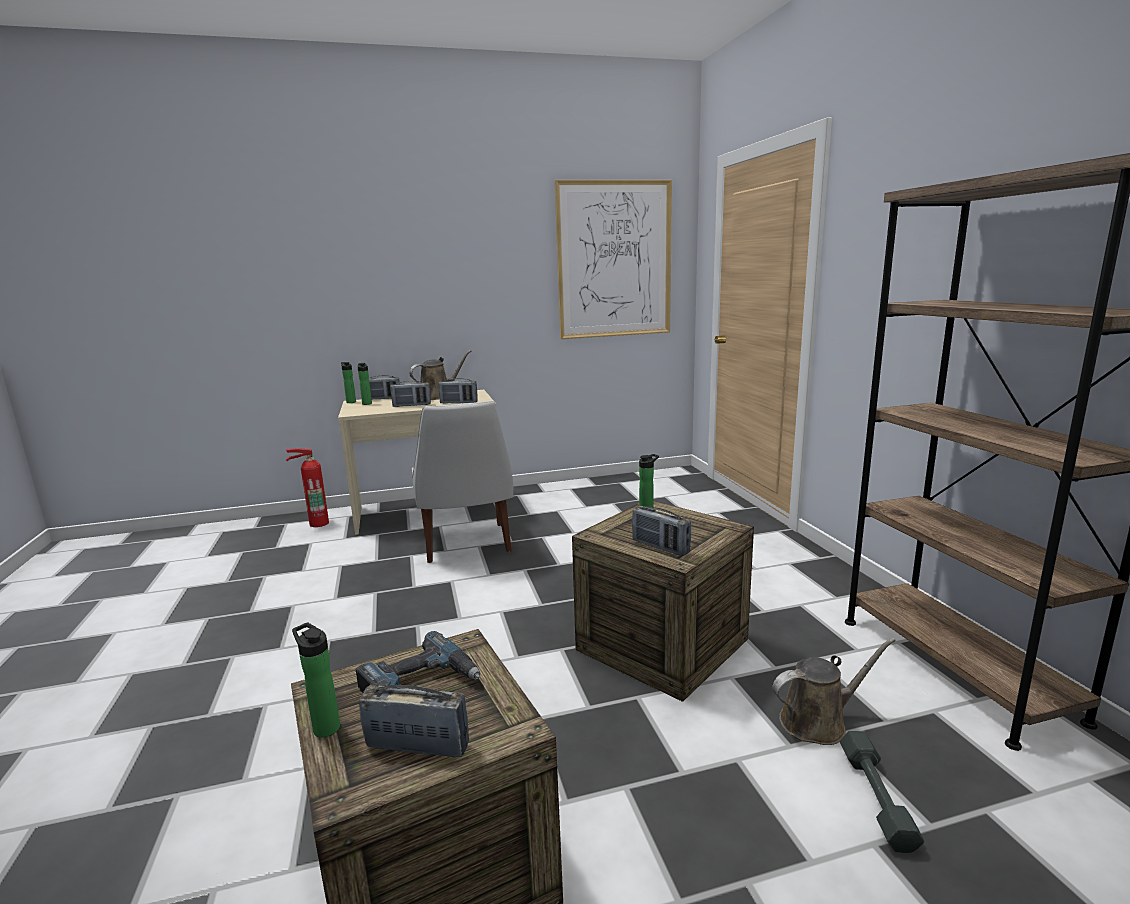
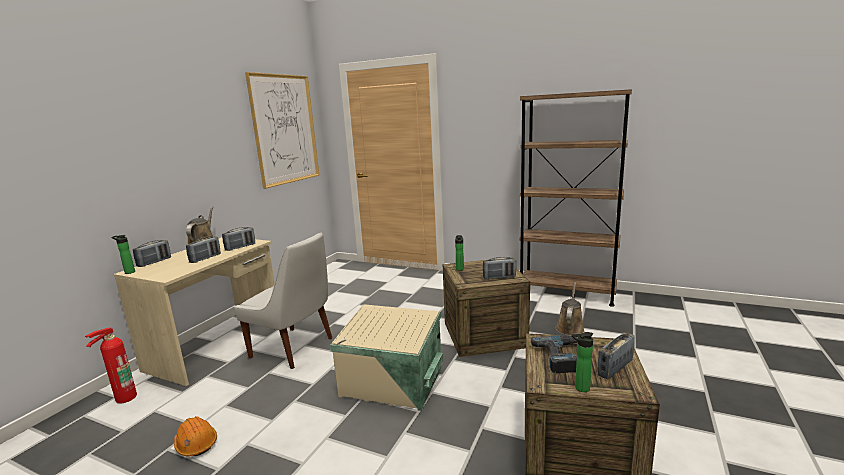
camera: 50 degrees left, 0 degrees up
(278, 583) = (196, 444): none -> orange hard hat
(367, 403) = (152, 268): bottle -> none
(462, 630) = (392, 382): none -> beige storage box
(877, 798) = (615, 337): grey dumbbell -> none

